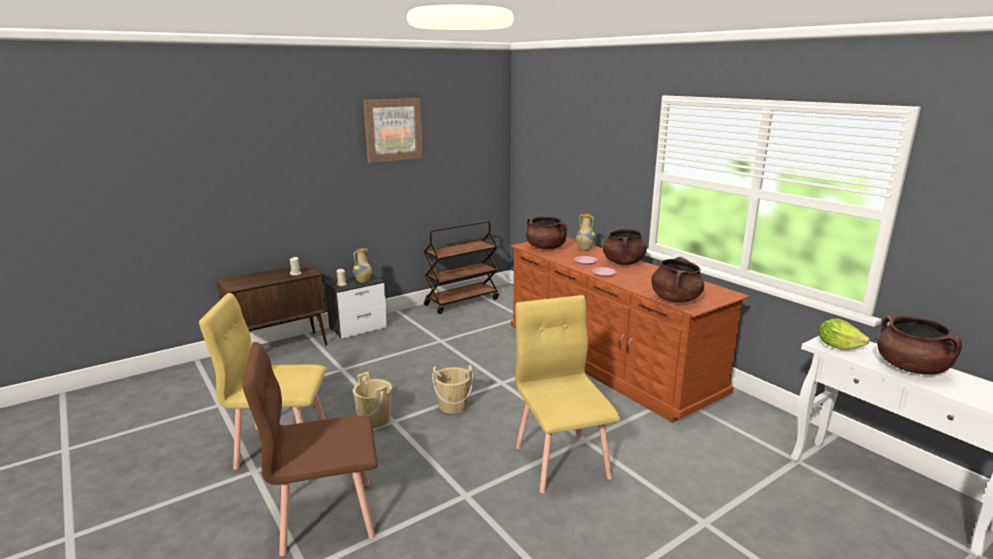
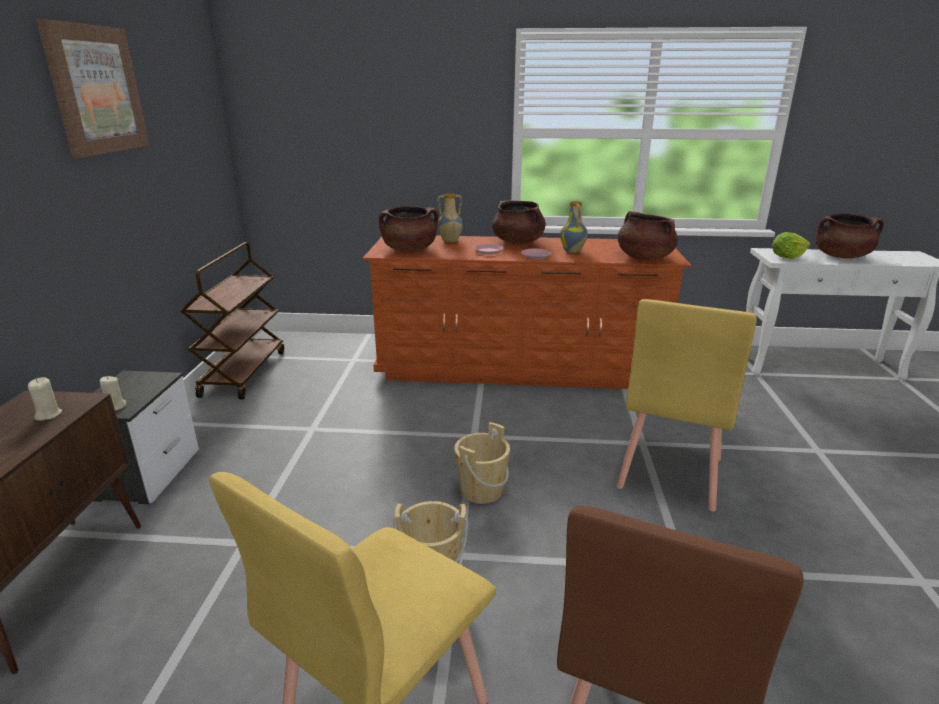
camera: 50 degrees left, 5 degrees up
(363, 281) = (147, 387): vase -> vase (573, 251)
(562, 461) = (669, 473): yellow chair -> yellow chair turned 90 degrees counterclockwise

